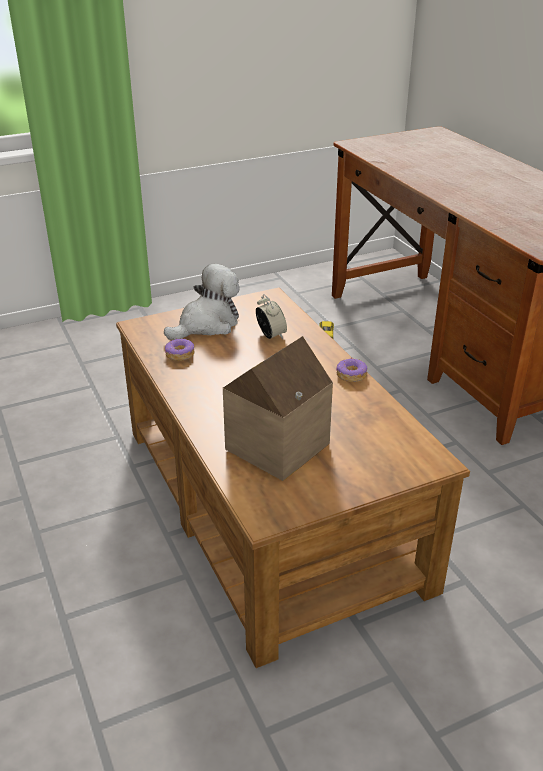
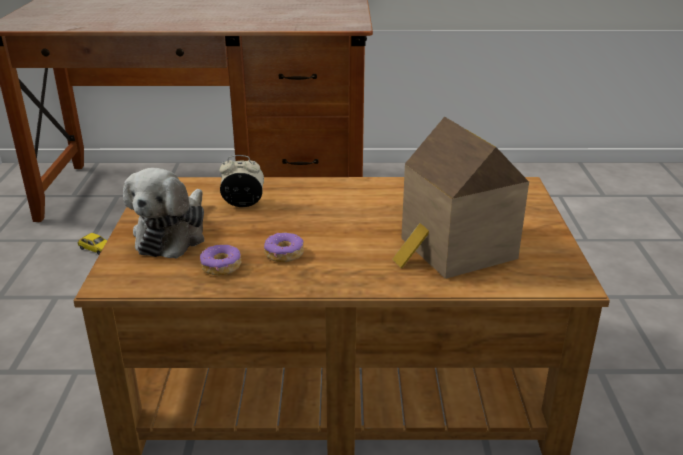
camera: 65 degrees left, 5 degrees down
(207, 325) = (172, 234): plush toy -> plush toy turned 150 degrees counterclockwise
(351, 375) = (362, 184): donut -> donut (284, 254)

